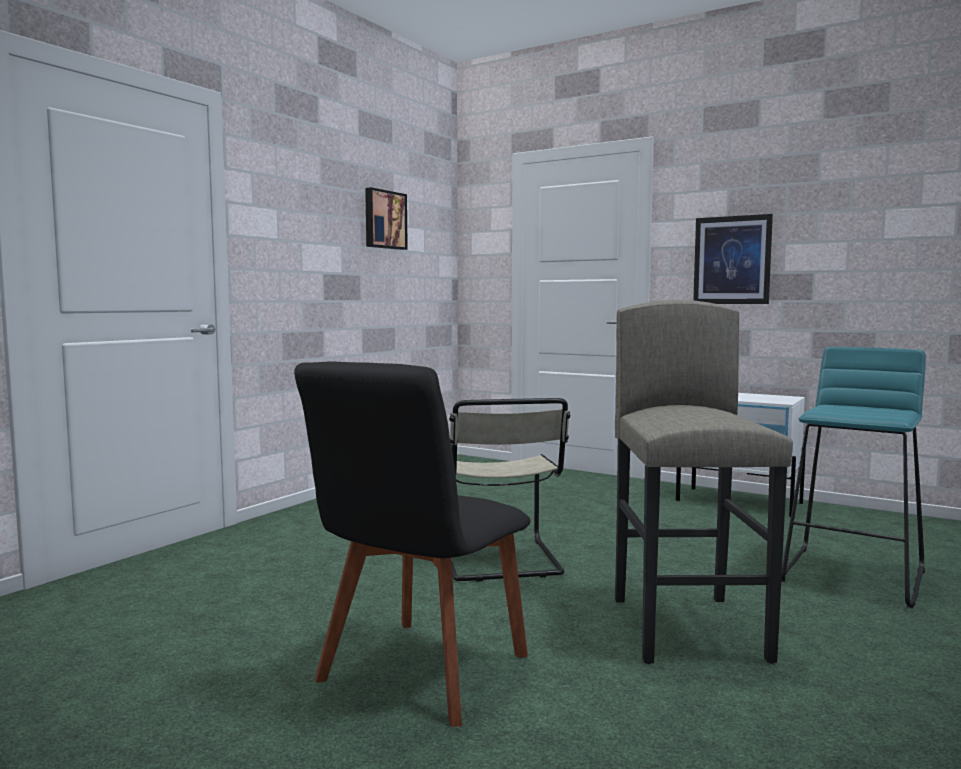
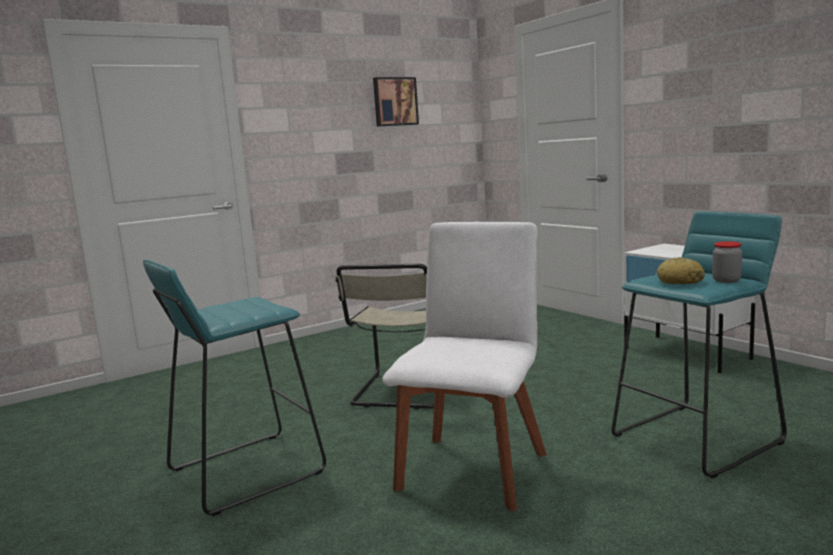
camera: 25 degrees right, 5 degrees up
(419, 673) = (245, 471): black chair -> turquoise stool
(688, 628) = (474, 467): grey stool -> white chair
(732, 260) = (691, 114): picture -> none
(857, 412) = (680, 282): none -> bread
(893, 410) = (726, 280): none -> jar

